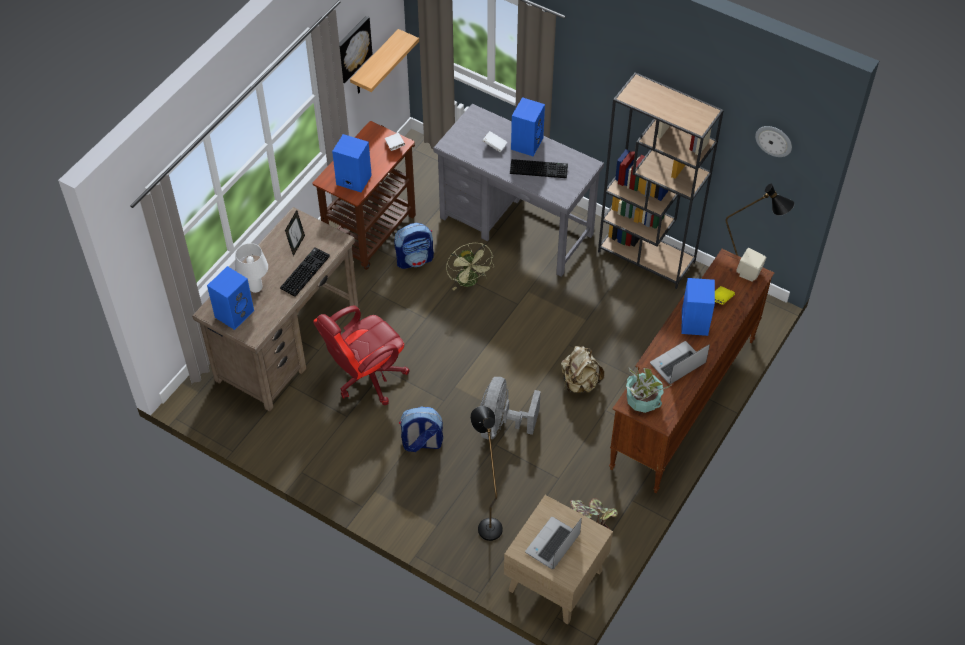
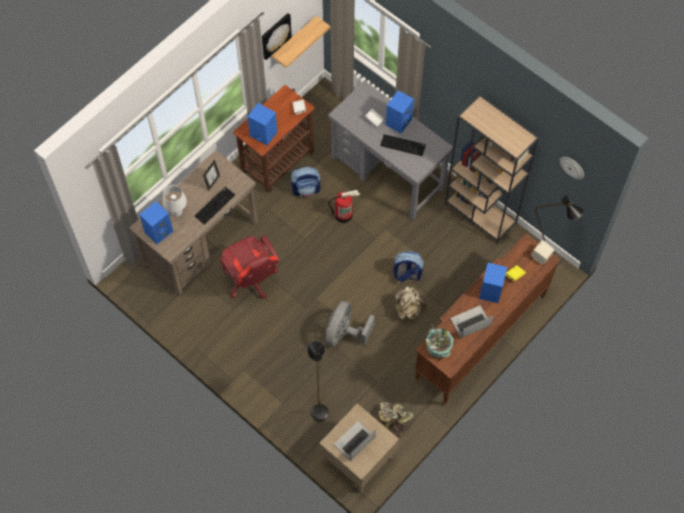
camera: 10 degrees right, 10 degrees up
(365, 379) = (252, 282): red office chair -> red office chair turned 90 degrees counterclockwise
(421, 443) = (284, 338): backpack -> backpack (407, 274)
(470, 282) = (343, 214): green fan -> fire extinguisher

